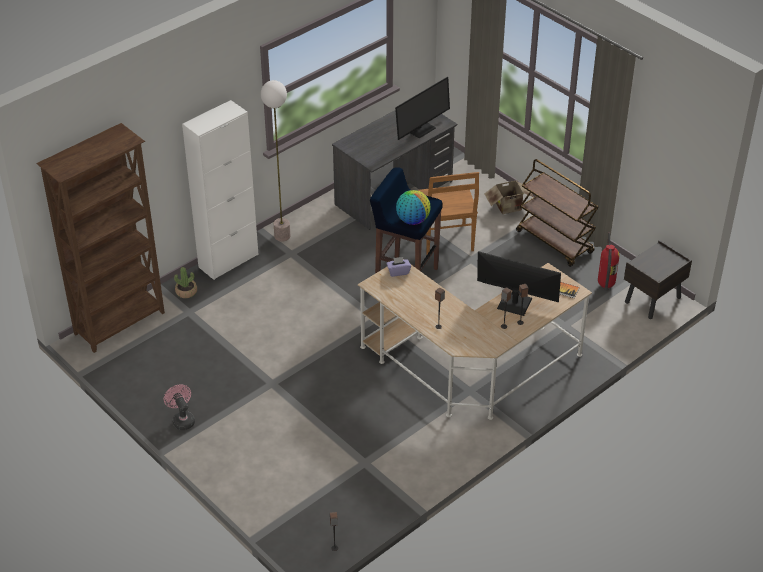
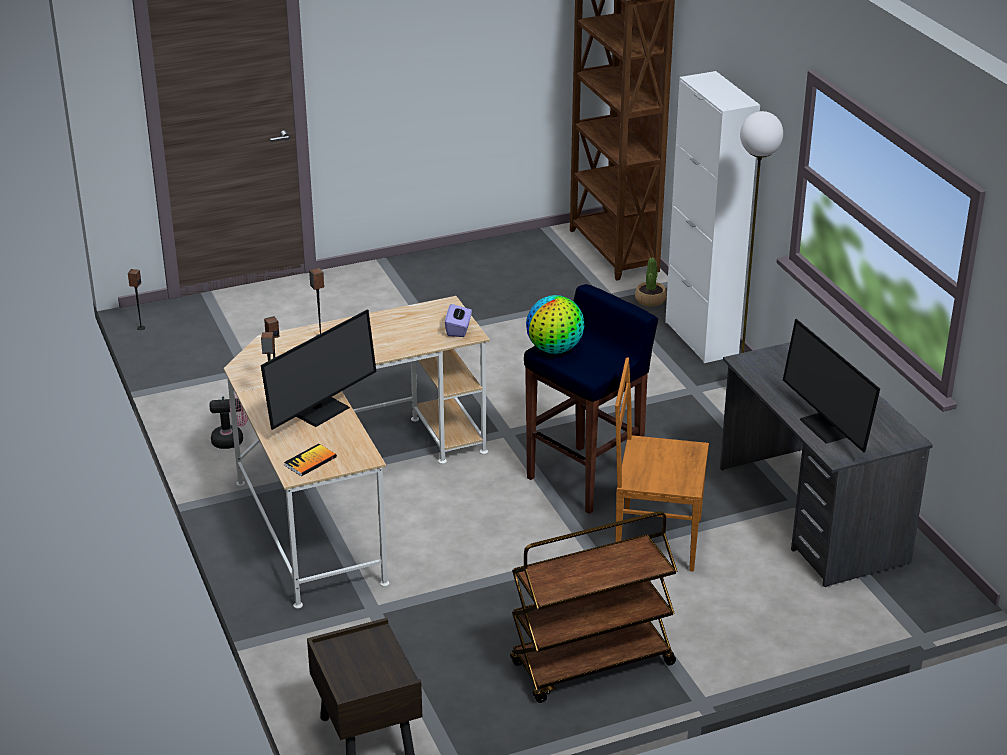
camera: 110 degrees right, 10 degrees down
(182, 419) = (416, 268): pink fan -> pink fan (233, 440)
(509, 208) = (718, 638): cardboard box -> none
(605, 285) = (441, 691): fire extinguisher -> none

